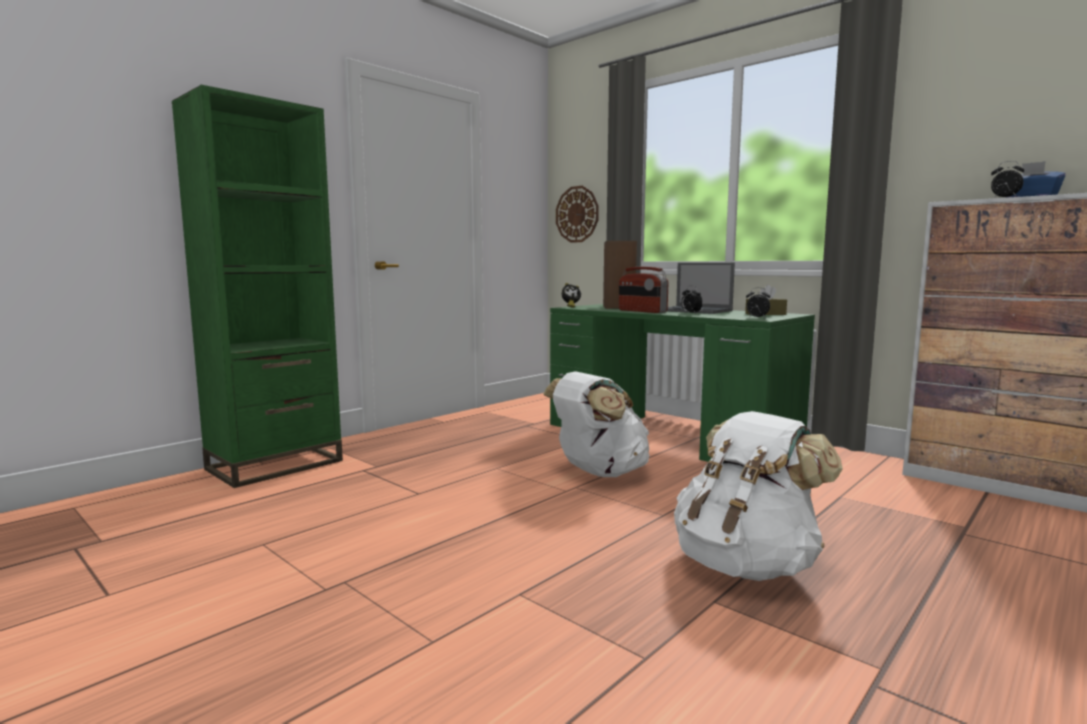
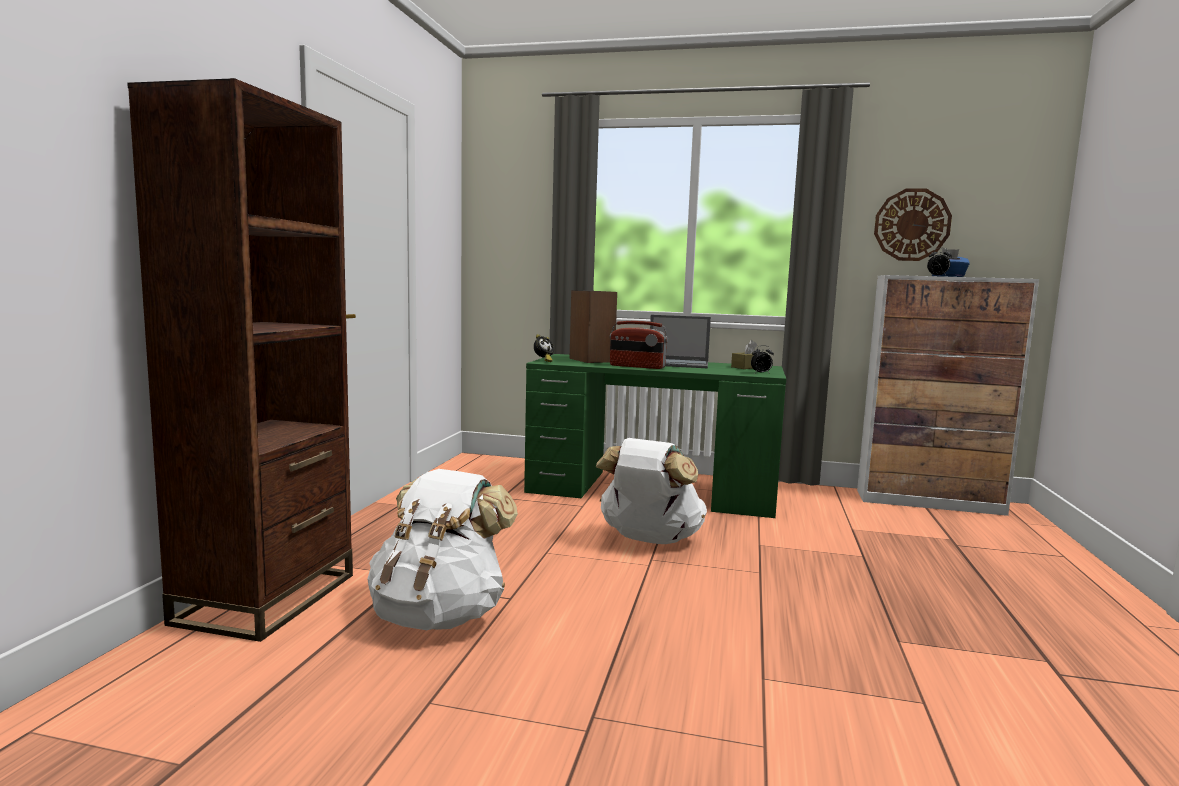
camera: 30 degrees left, 0 degrees up
(275, 465) = (267, 598): green bookcase -> brown bookcase
(577, 214) = (504, 252): wall clock -> wall clock (912, 225)
(690, 313) = (690, 369): alarm clock -> none
(746, 564) = (875, 603): white backpack -> white backpack (440, 615)

